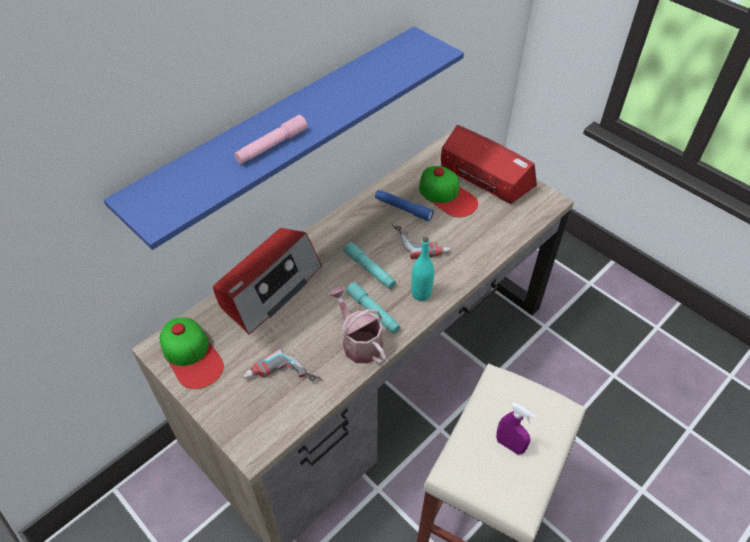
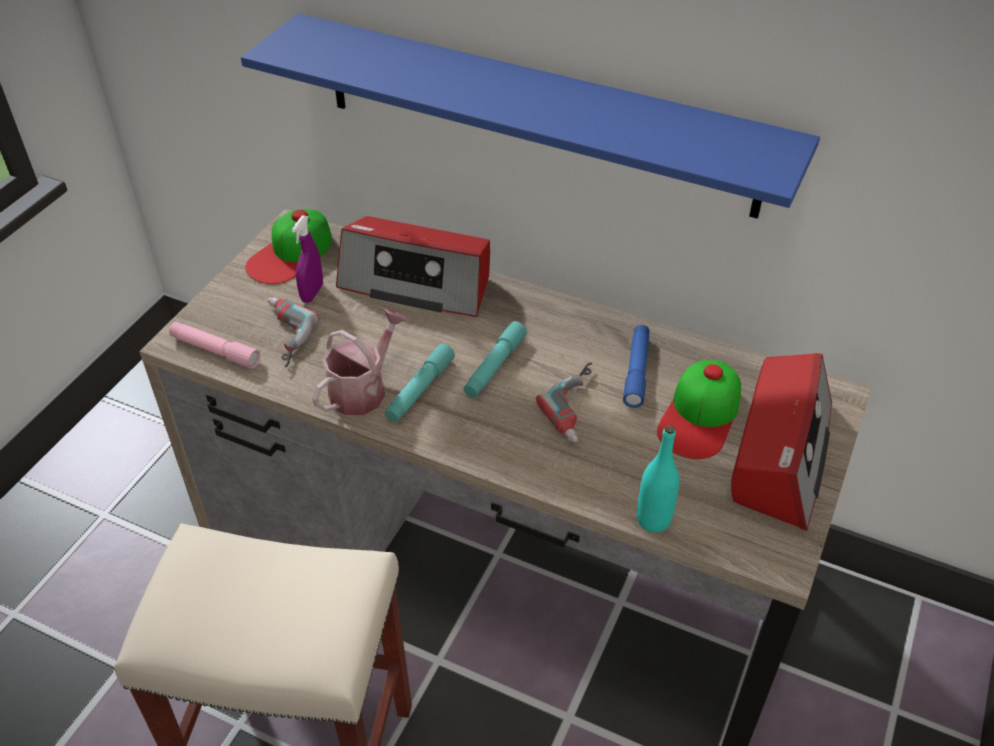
camera: 70 degrees right, 5 degrees down
(272, 146) = (443, 86): pink flashlight -> pink flashlight (215, 351)
(421, 293) = (476, 432): turquoise bottle -> turquoise bottle (653, 520)
(509, 445) = (250, 604): purple spray bottle -> purple spray bottle (312, 293)

